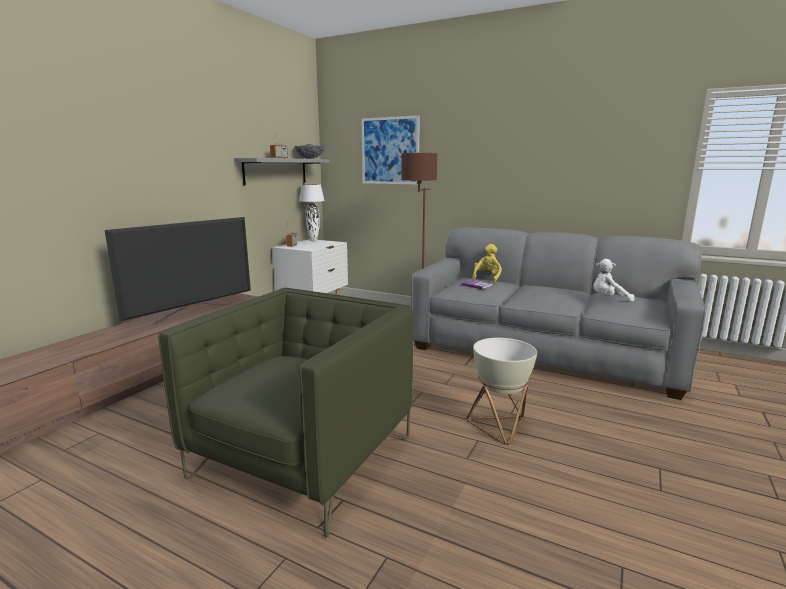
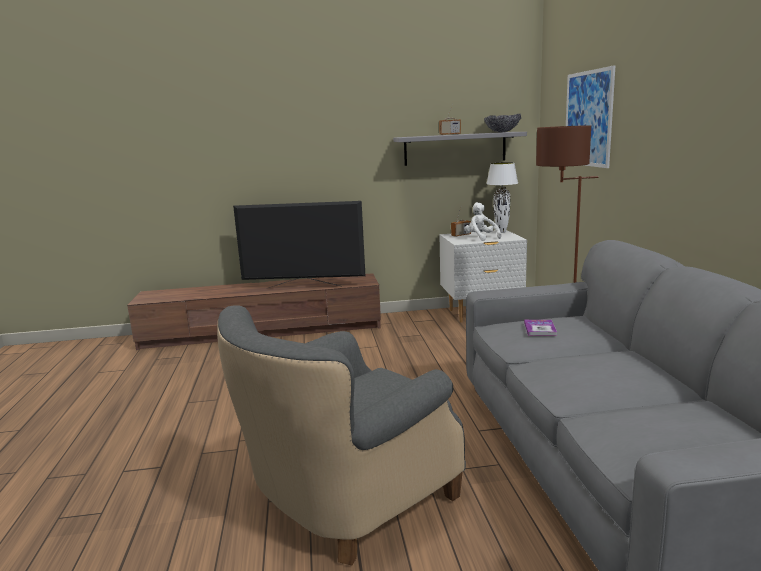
camera: 55 degrees right, 0 degrees up
(304, 459) = (204, 429): green armchair -> none
(487, 278) = (592, 325): yellow plush toy -> none
(498, 428) = (347, 500): planter -> grey armchair
(609, 299) = (663, 413): white plush toy -> white plush toy (481, 238)

